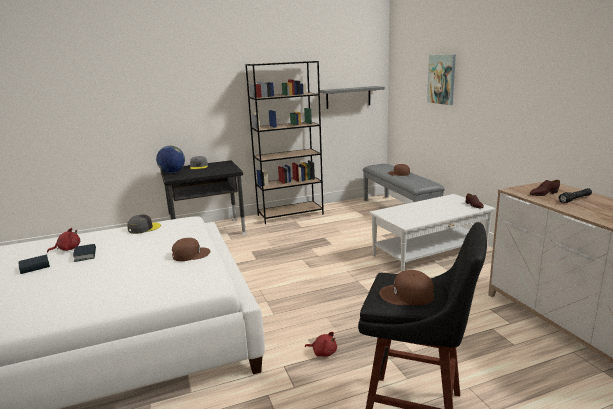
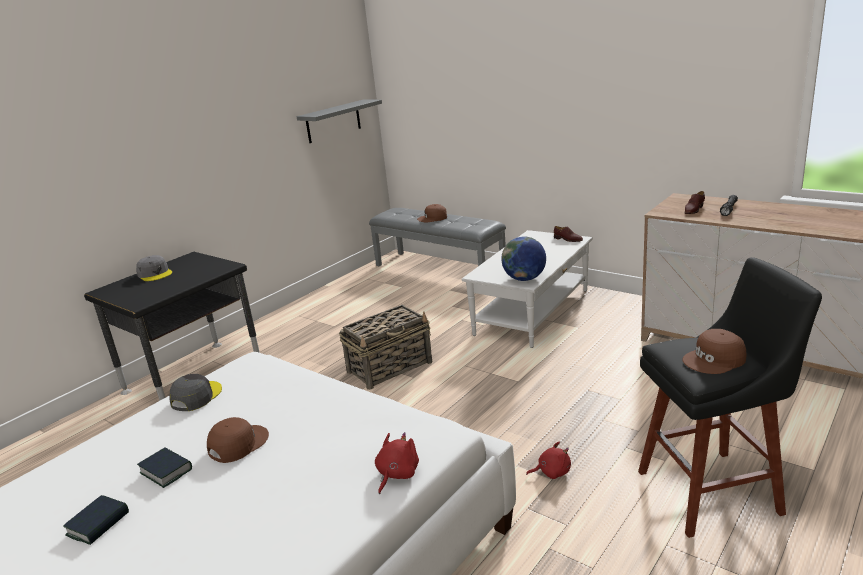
camera: 30 degrees left, 5 degrees up
(67, 249) = (110, 474): red plush toy -> red plush toy (396, 474)
(172, 172) = (123, 295): globe -> globe (524, 279)
(190, 254) = (343, 407): brown cap -> brown cap (238, 444)
(290, 214) = (296, 313): beige bookcase -> none
(304, 258) = (390, 367): none -> basket
(442, 79) = (479, 83): picture -> none

